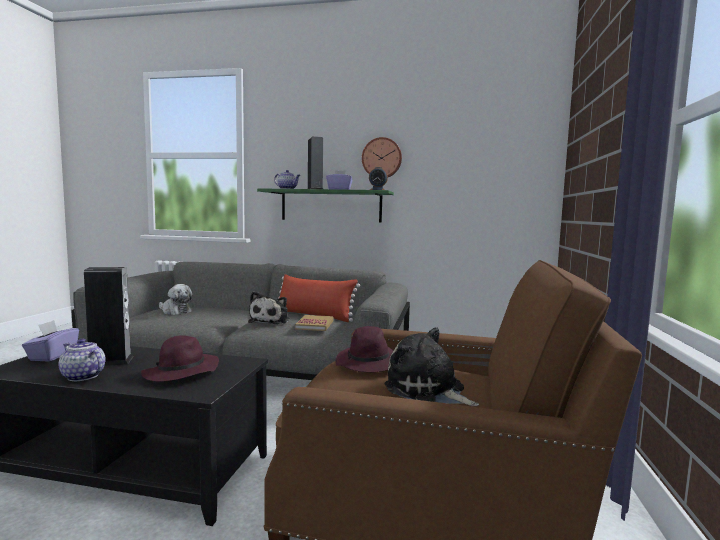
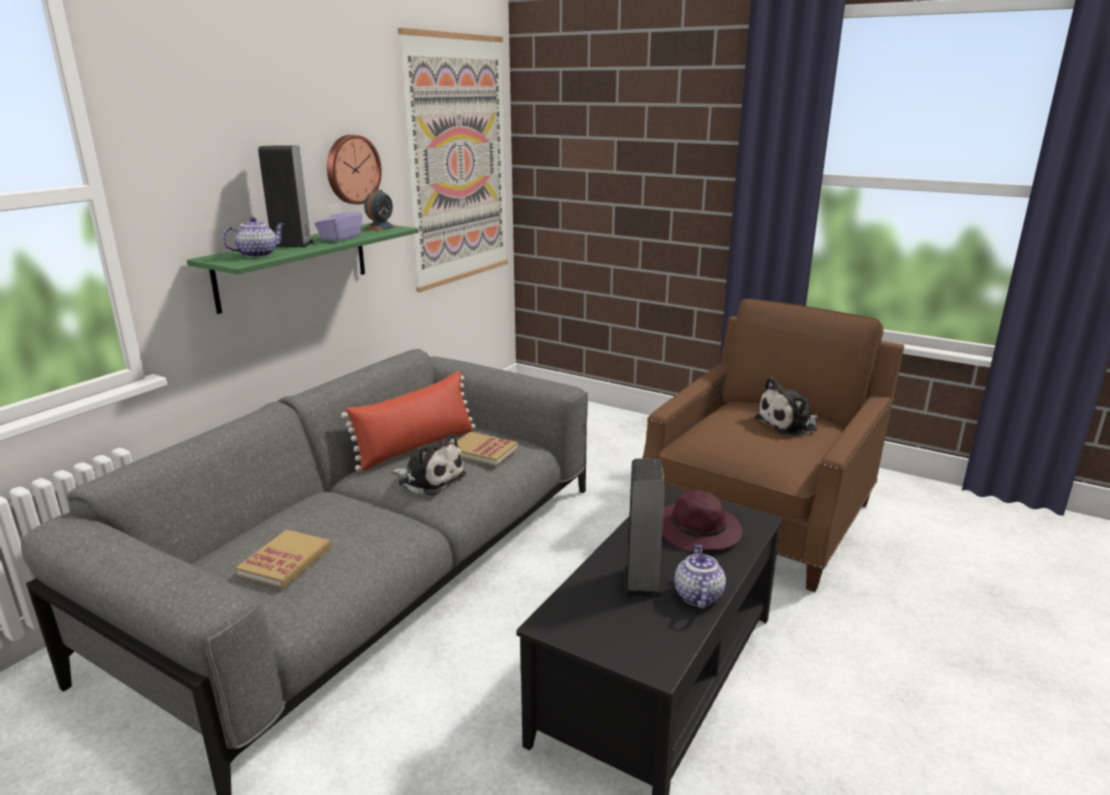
camera: 70 degrees left, 15 degrees up
(52, 356) = (600, 634): purple tissue box -> none
(82, 376) = (697, 595): teapot -> teapot turned 135 degrees clockwise
(175, 311) = (285, 561): plush toy -> book
(369, 364) = (732, 432): purple hat -> none
(488, 161) = (458, 161): none -> picture

